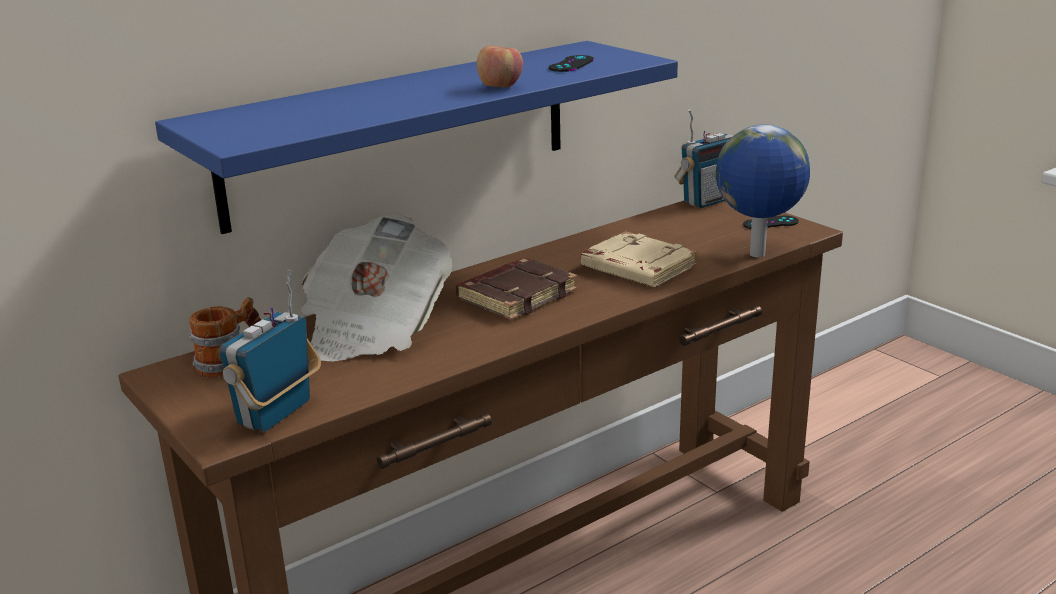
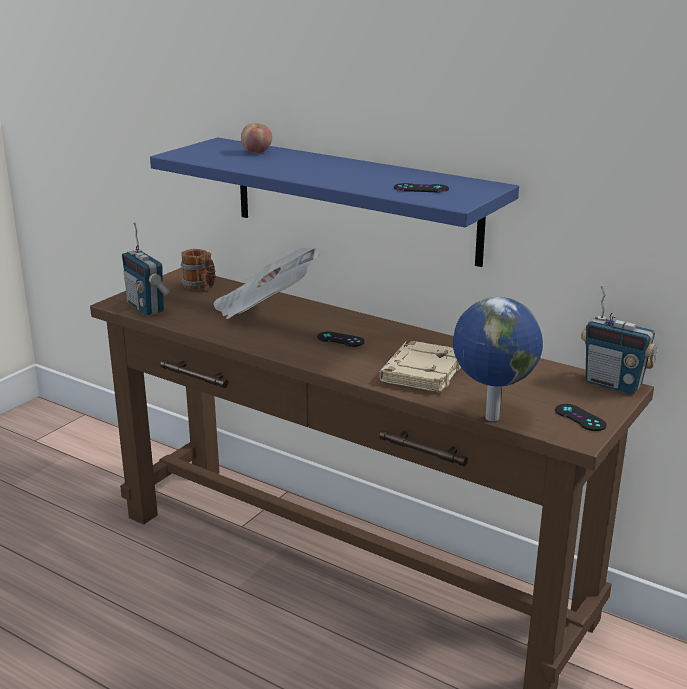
camera: 70 degrees right, 0 degrees up
(276, 414) = (147, 308): radio -> radio turned 135 degrees counterclockwise
(499, 87) = (334, 180): apple -> apple (257, 152)
(516, 295) = (340, 339): brown book -> black game controller

